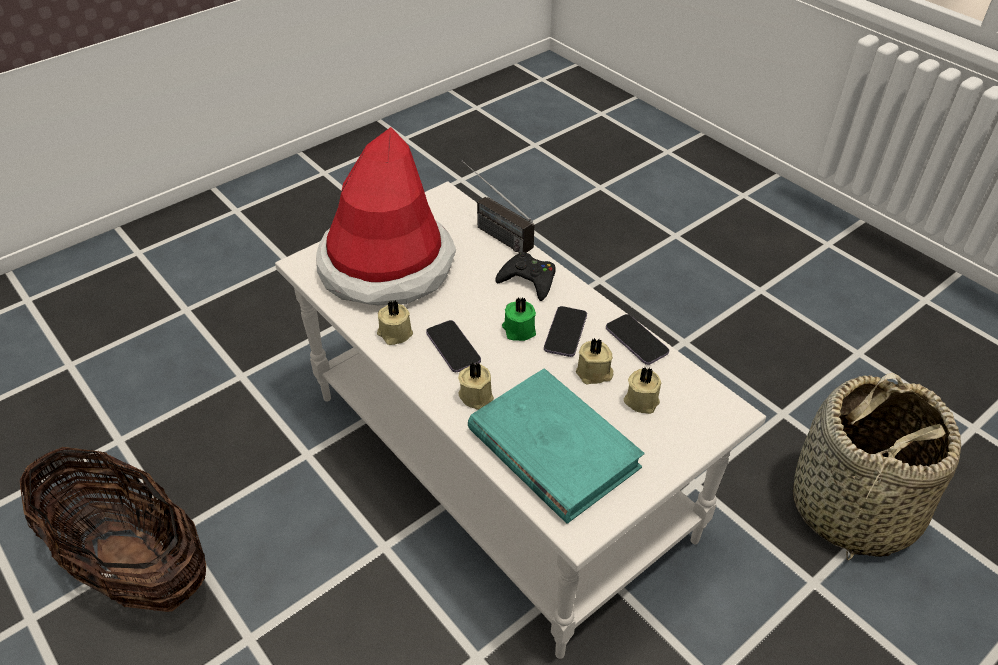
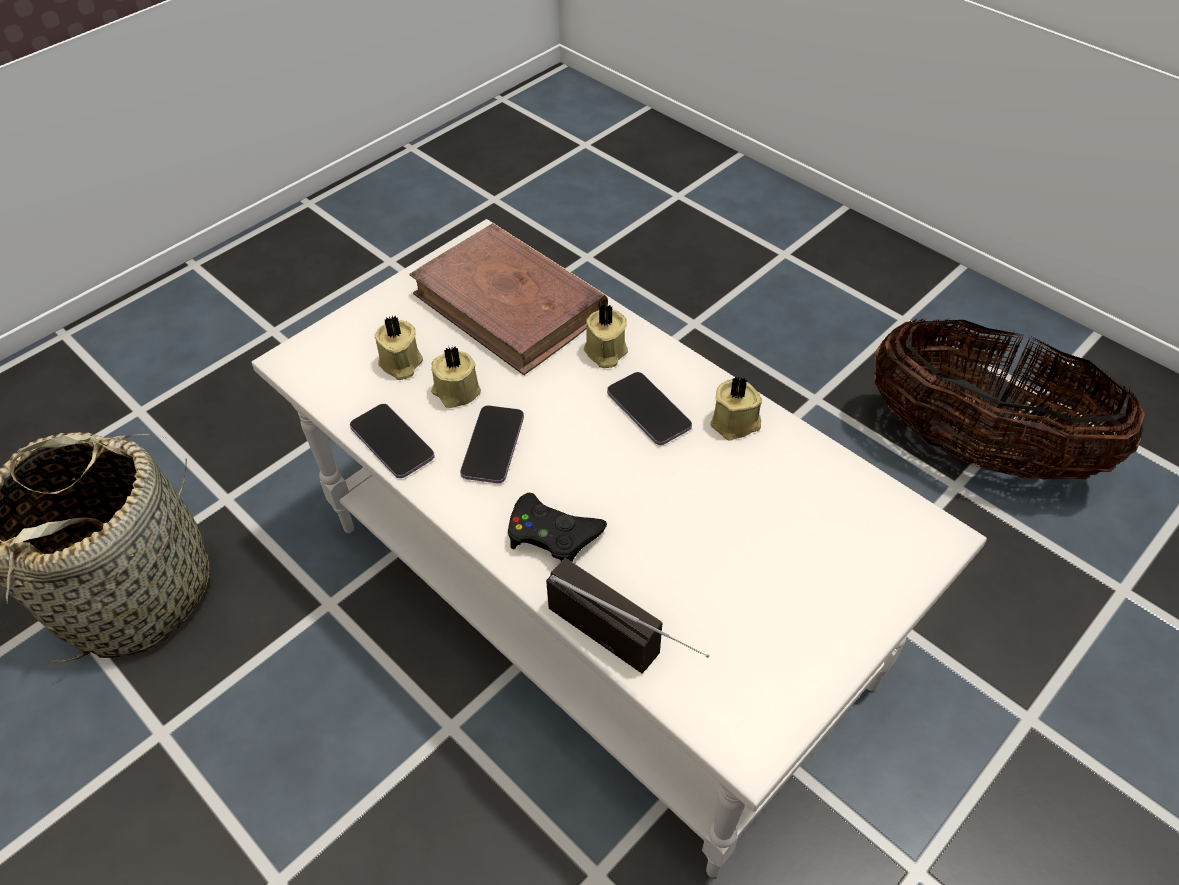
camera: 175 degrees right, 5 degrees up
(386, 266) = (795, 543): hat -> none
(518, 330) = (561, 444): green candle -> none
(552, 448) = (510, 304): turquoise book -> brown book

